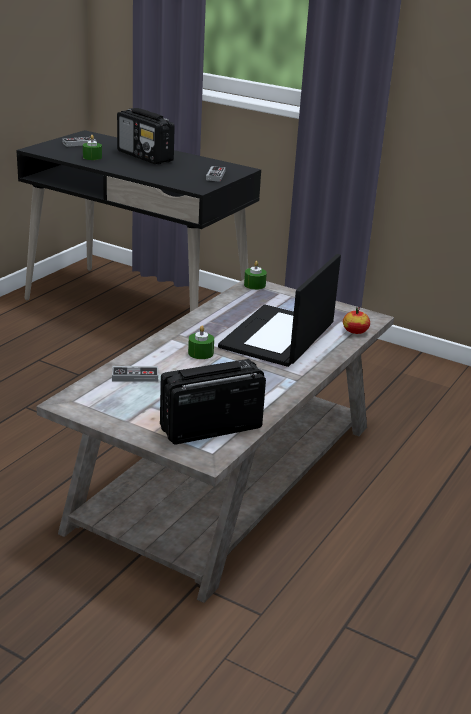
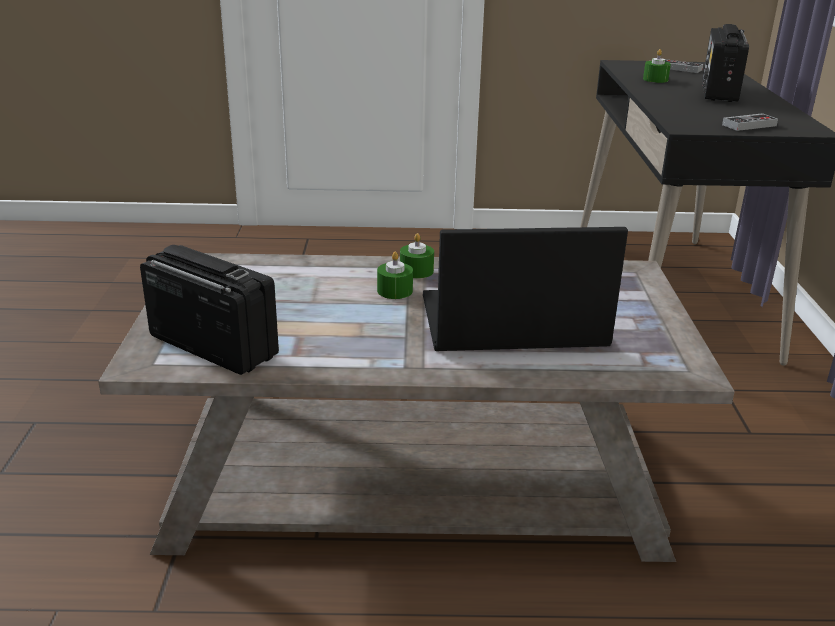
camera: 60 degrees right, 0 degrees up
(135, 376) = (291, 275): game controller -> none
(254, 285) = (635, 270): green candle -> green candle (416, 271)
(355, 331) = (623, 371): apple -> none

